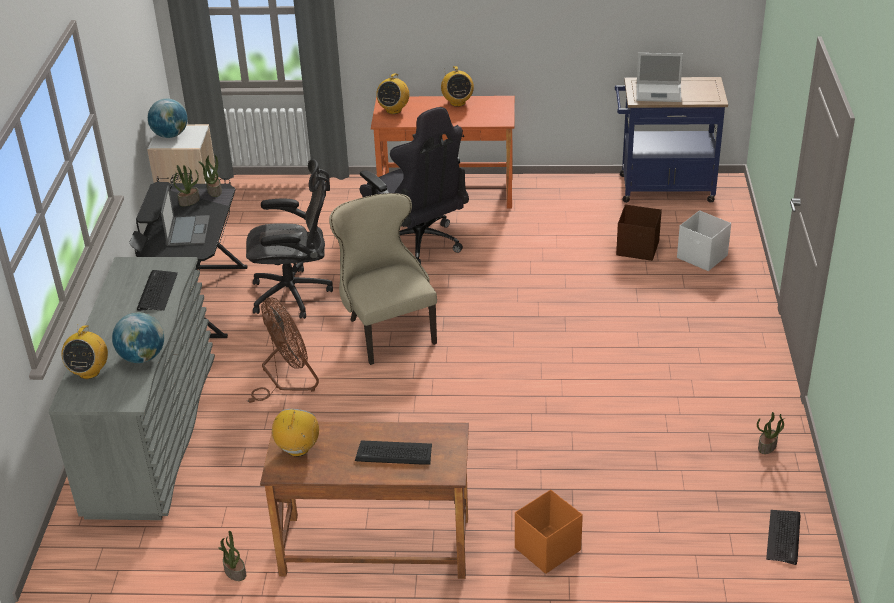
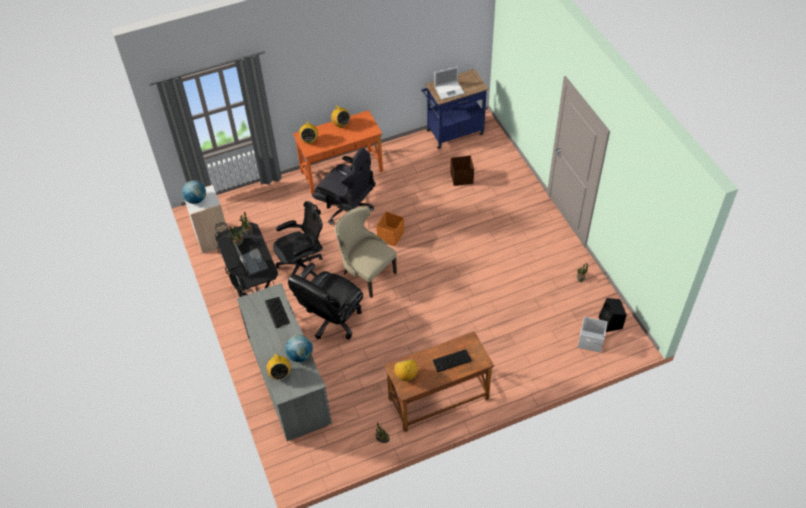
camera: 25 degrees left, 15 degrees up
(283, 376) = (331, 321): brown fan -> black office chair
(546, 549) = (515, 369): orange storage box -> orange storage box (390, 236)
(702, 257) = (496, 173): white storage box -> white storage box (591, 341)
(784, 537) = (610, 323): keyboard -> black speaker

